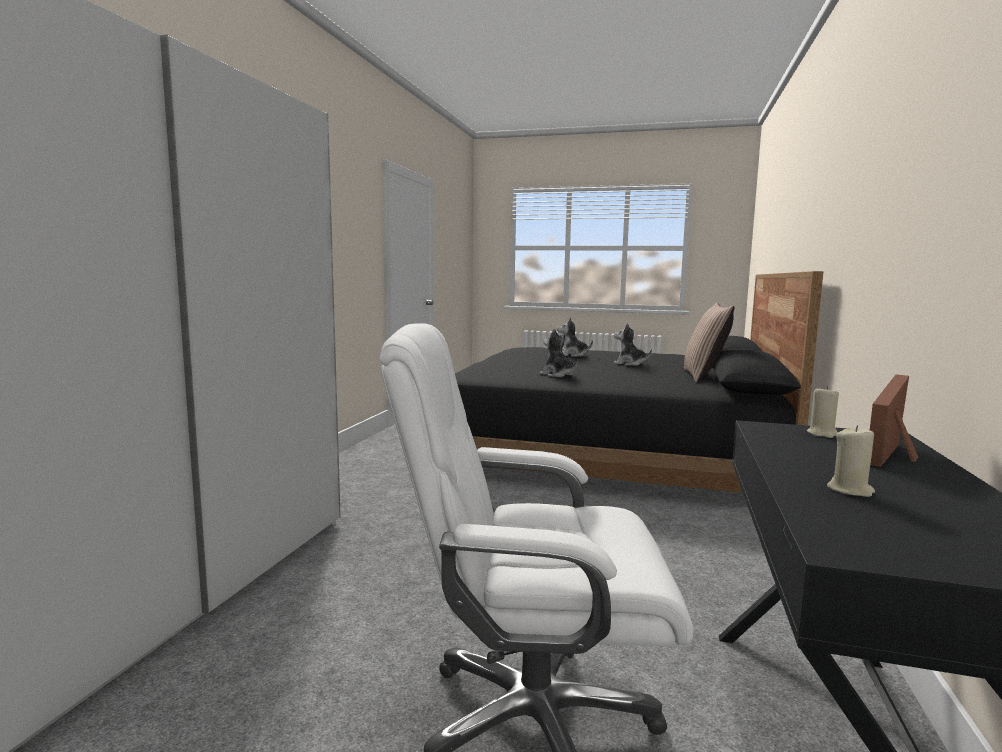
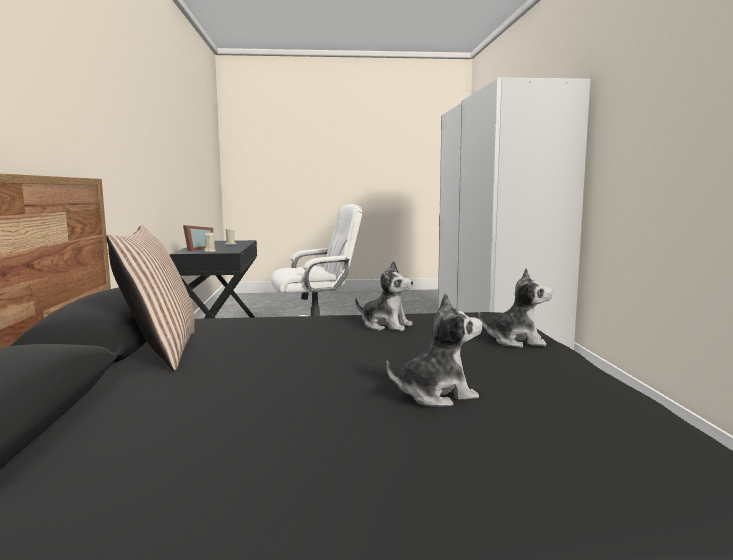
camera: 160 degrees right, 0 degrees up
(629, 364) = (284, 378): plush toy -> plush toy (516, 341)

